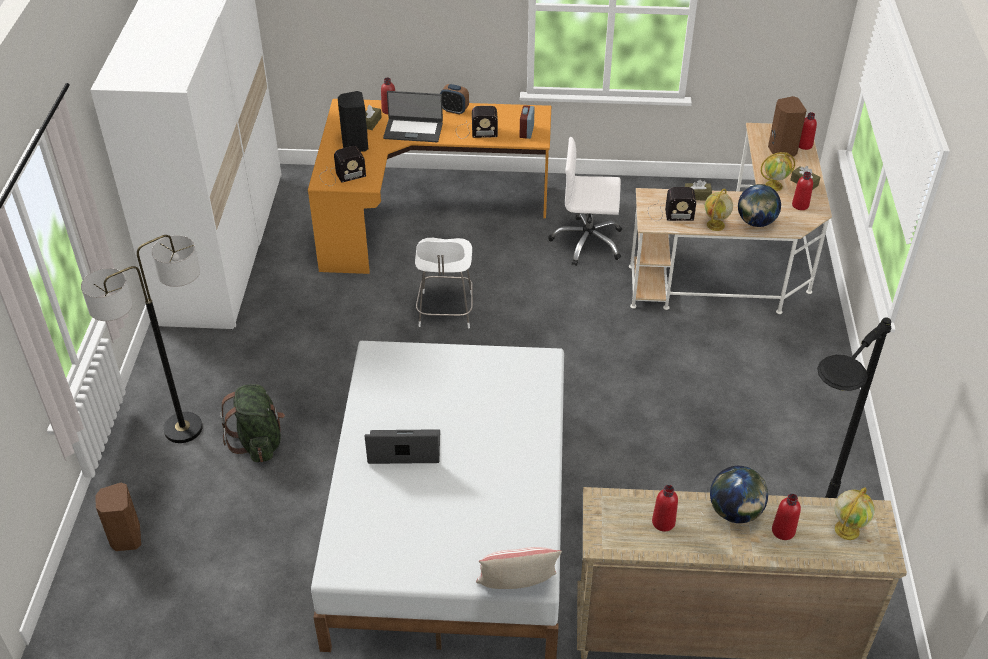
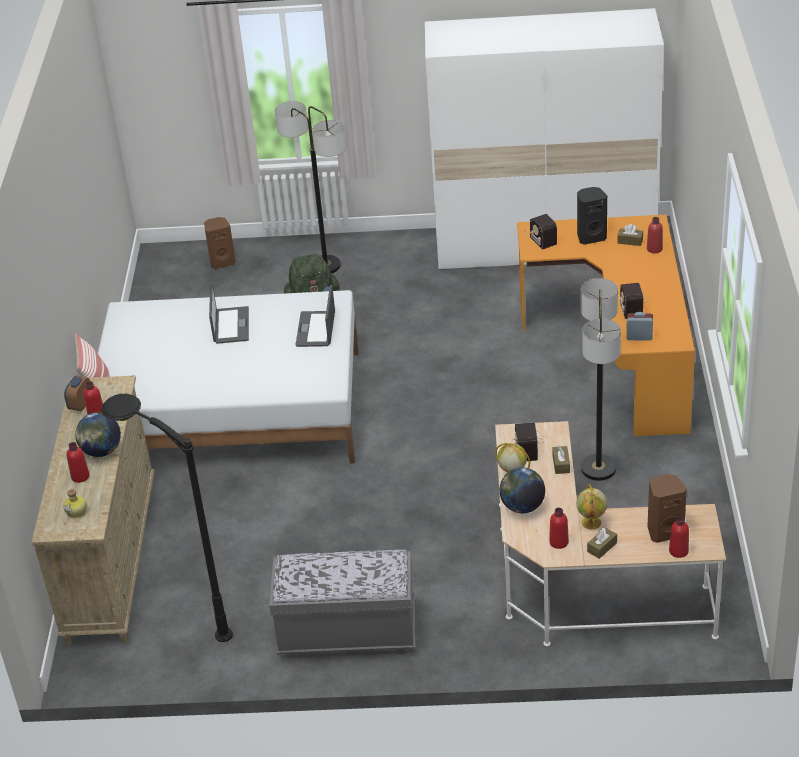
camera: 90 degrees right, 5 degrees down
(413, 130) = (623, 267): laptop -> laptop (316, 329)
(445, 312) = (476, 382): white stool -> none
(454, 110) = (665, 288): alarm clock -> alarm clock (81, 405)
(587, 242) = (598, 468): white office chair -> floor lamp
(811, 421) = (347, 634): none -> grey bench
(847, 529) = (77, 511): globe -> bottle

